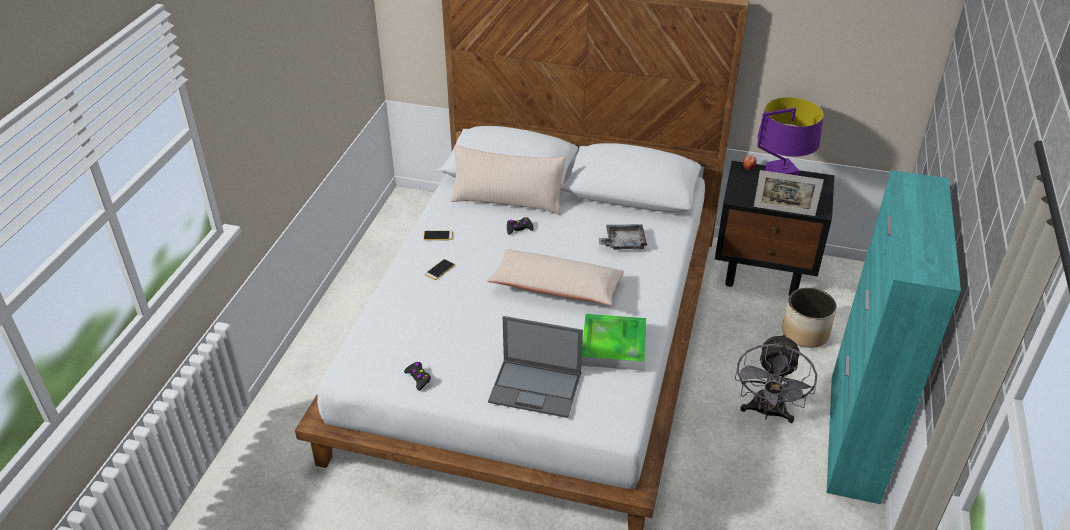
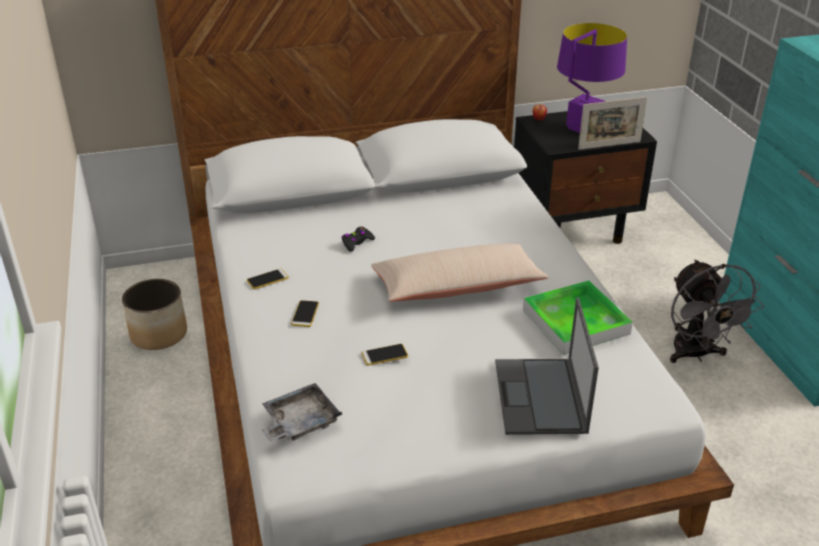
camera: 30 degrees left, 5 degrees down
(418, 378) = (394, 443): black game controller -> none
(461, 318) = (384, 355): none -> phone
(507, 200) = (315, 219): beige pillow -> none
(536, 388) = (540, 397): laptop -> laptop turned 105 degrees clockwise
(623, 242) = (482, 221): grey tray -> grey tray (300, 422)
(805, 333) = (660, 270): planter -> planter (159, 334)

